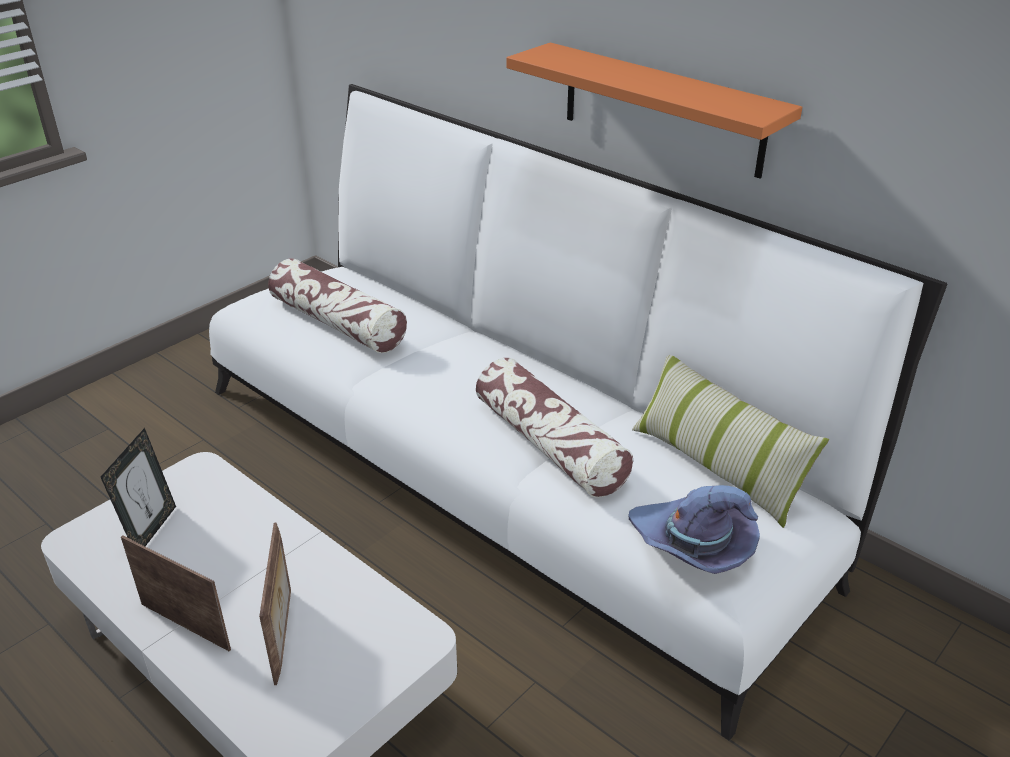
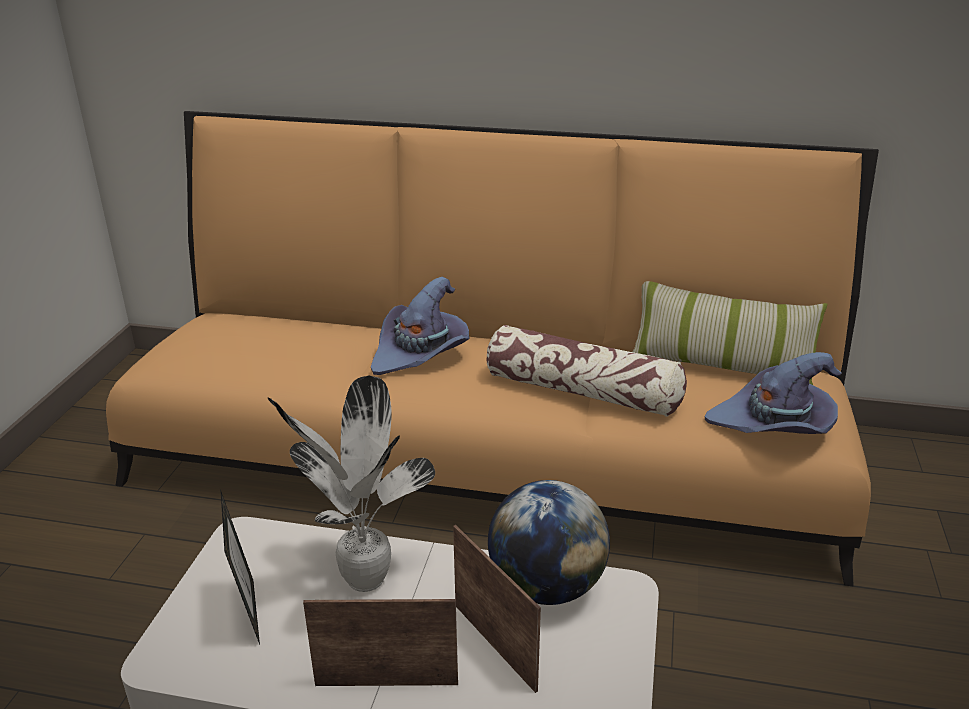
camera: 30 degrees left, 5 degrees down
(243, 539) = (361, 580): none -> potted plant
(338, 323) = (274, 355): pillow -> none
(366, 606) = (546, 586): none -> globe
(451, 359) = (421, 352): none -> purple hat
(505, 471) = (485, 454): white sofa -> orange sofa
(662, 109) = (581, 60): orange shelf -> none

